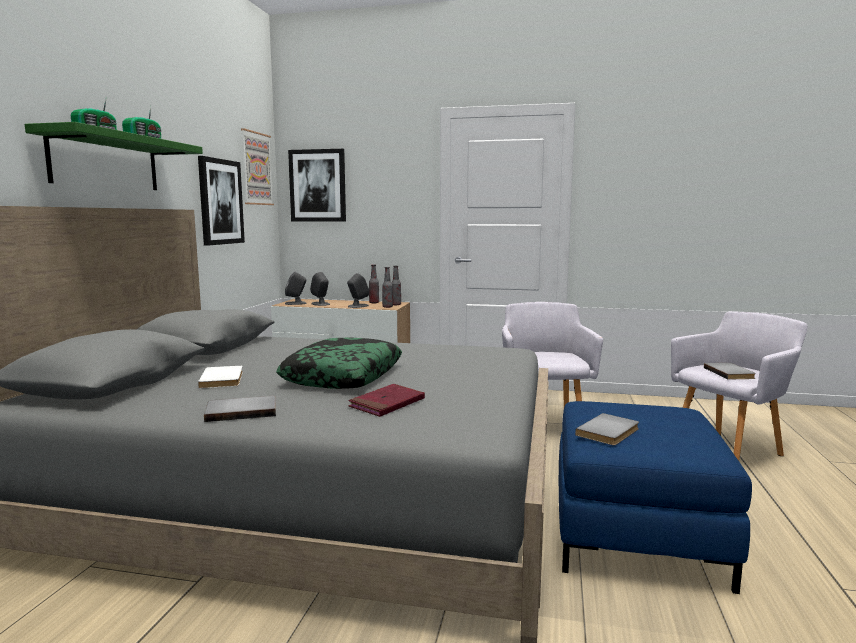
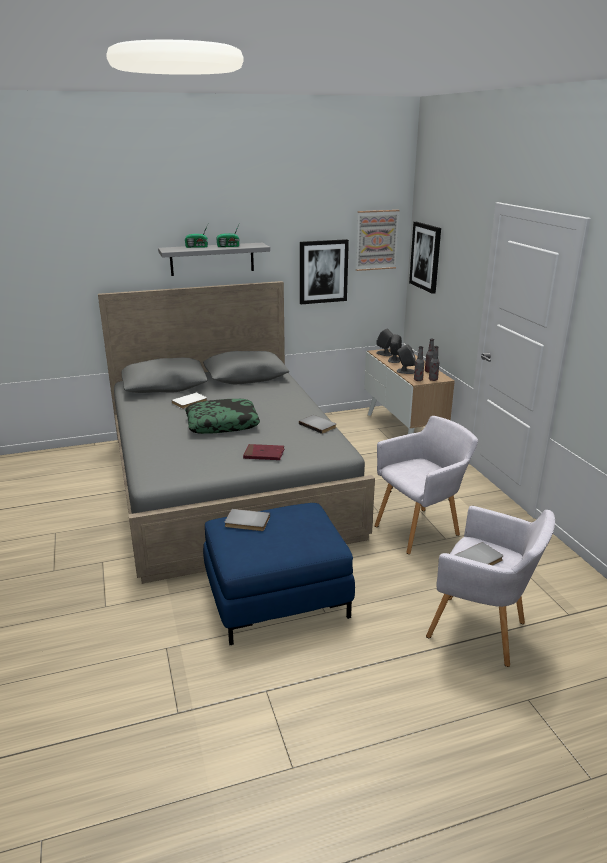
camera: 60 degrees right, 15 degrees up
(106, 162) = (212, 259): green shelf -> grey shelf
(241, 411) = (147, 422): grey book -> grey book (318, 425)
(387, 404) = (183, 447): red book -> red book (264, 454)

